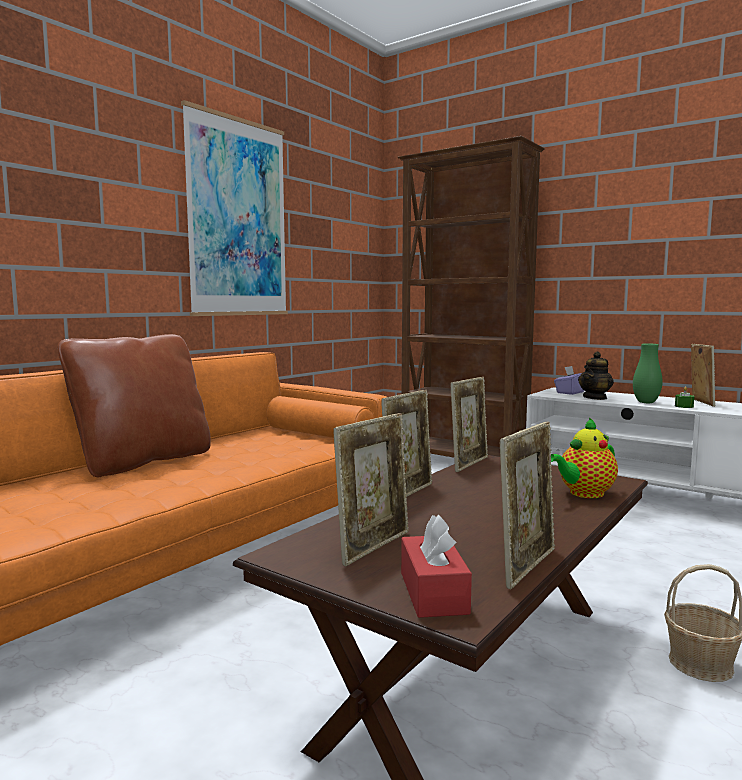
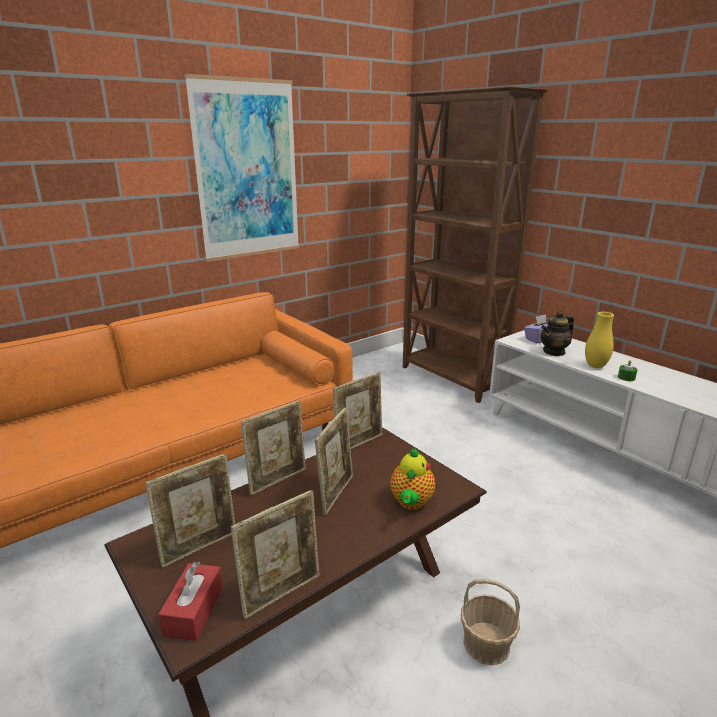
camera: 15 degrees right, 15 degrees up
(143, 461) = (148, 393): brown pillow -> none
(583, 494) = (411, 503): teapot -> teapot turned 60 degrees counterclockwise
(646, 402) = (595, 366): green vase -> yellow vase
(700, 403) = (651, 372): picture frame -> picture frame (336, 493)

